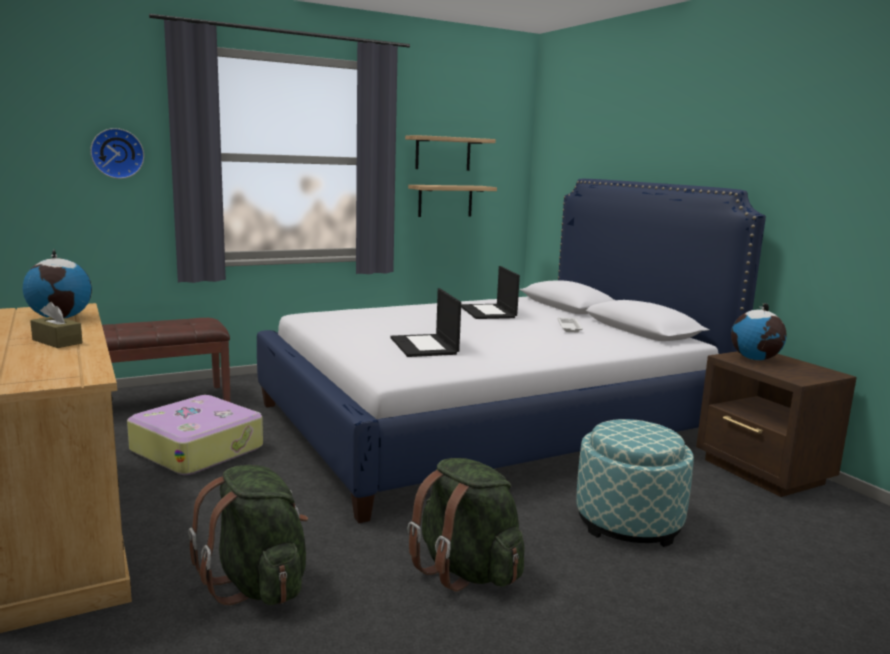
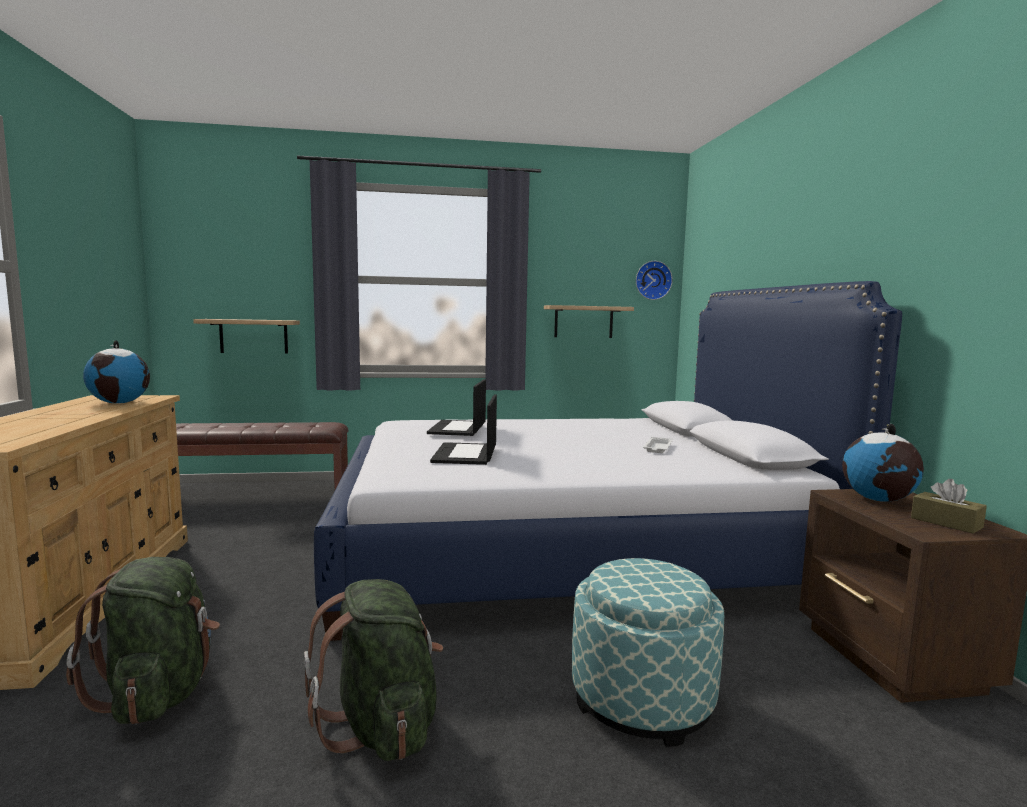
camera: 20 degrees right, 5 degrees down
(57, 341) = (63, 418): brown tissue box -> brown tissue box (946, 522)
(117, 153) = (272, 276): wall clock -> wall clock (652, 280)
(198, 448) = (268, 540): suitcase -> none
(443, 153) = (581, 275): shelf -> shelf (254, 336)
(488, 312) = (584, 428): laptop -> laptop (458, 429)

